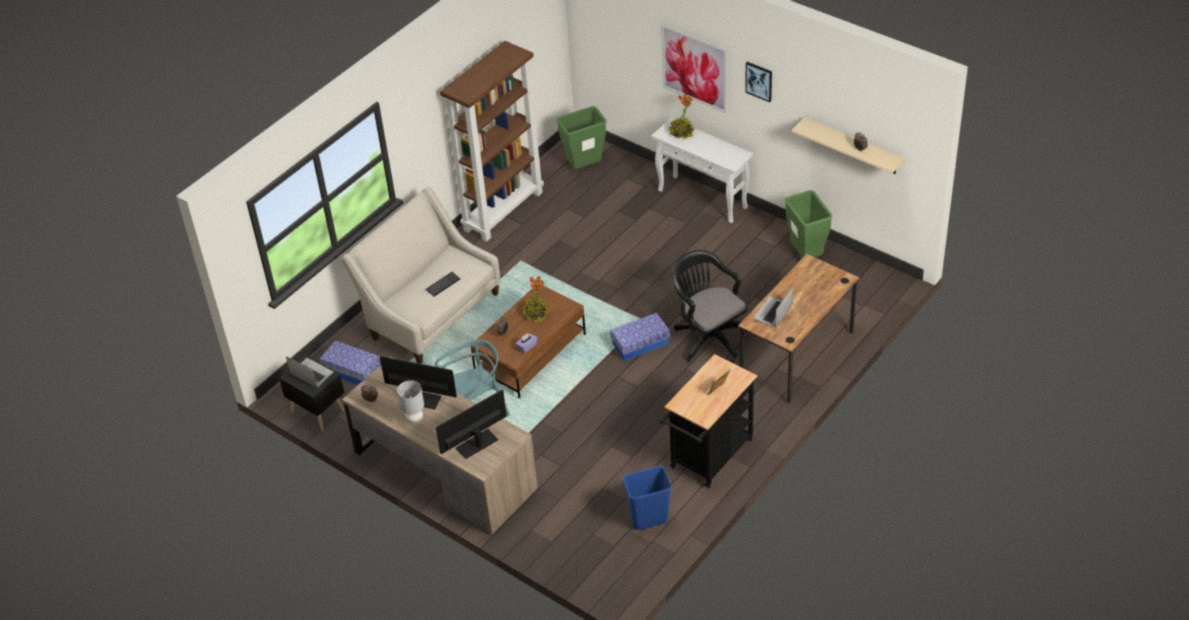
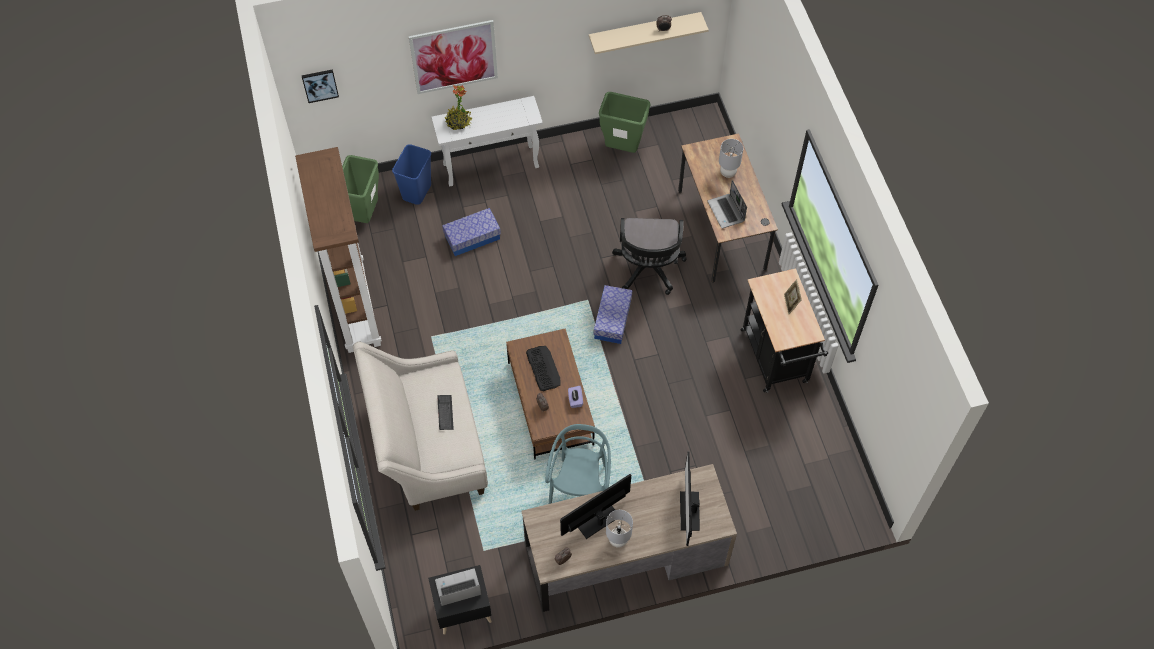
camera: 55 degrees left, 15 degrees up
(352, 371) = (439, 552): storage box -> storage box (472, 237)
(536, 314) = (543, 368): potted plant -> keyboard
(648, 519) = (804, 443): blue trash can -> blue trash can (417, 192)
(708, 336) = (648, 270): black office chair -> black office chair turned 90 degrees counterclockwise
(759, 81) = (533, 29): picture -> picture (320, 85)
(811, 293) = (728, 173): none -> grey table lamp

